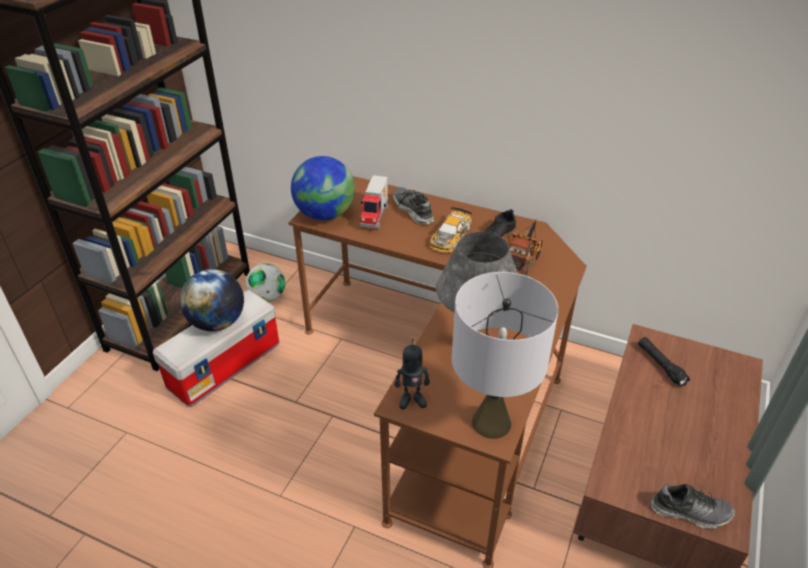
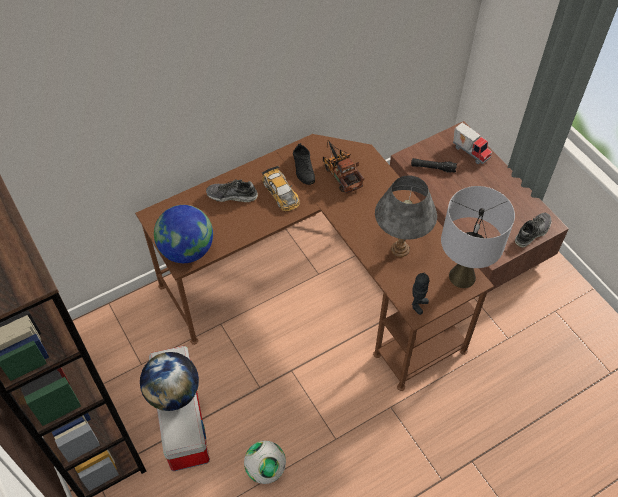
camera: 55 degrees left, 15 degrees up
(268, 297) = (128, 349): football -> football (265, 469)
(376, 216) = (219, 221): toy truck -> toy truck (470, 151)

